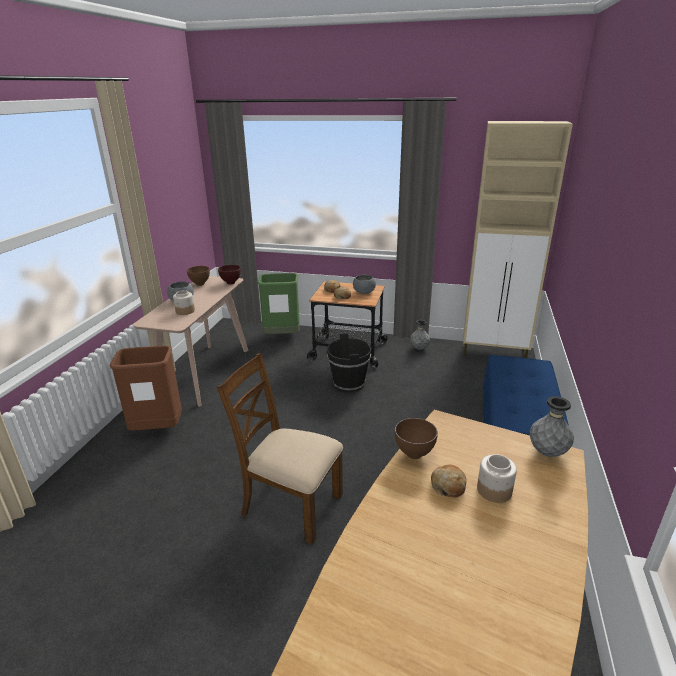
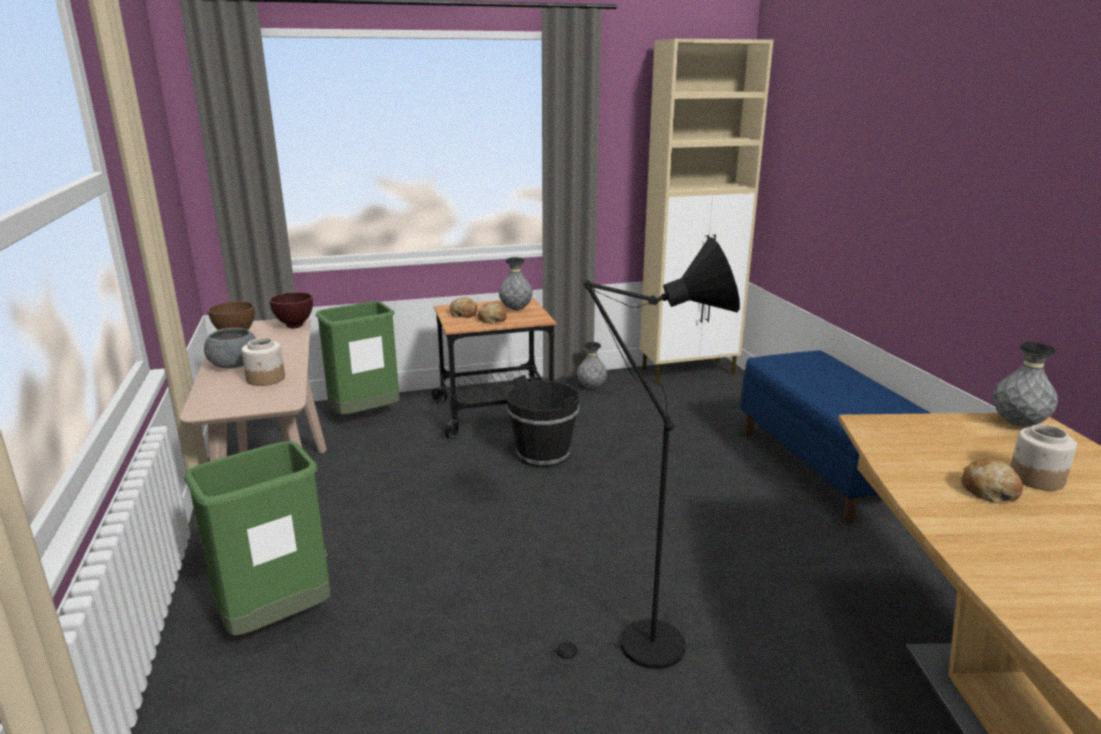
camera: 30 degrees left, 5 degrees down
(157, 429) = (277, 619): brown trash can -> green trash can
(291, 504) = (639, 648): brown chair -> black floor lamp
(364, 292) = (516, 309): grey bowl -> grey vase
(414, 455) = (901, 470): brown bowl -> none

